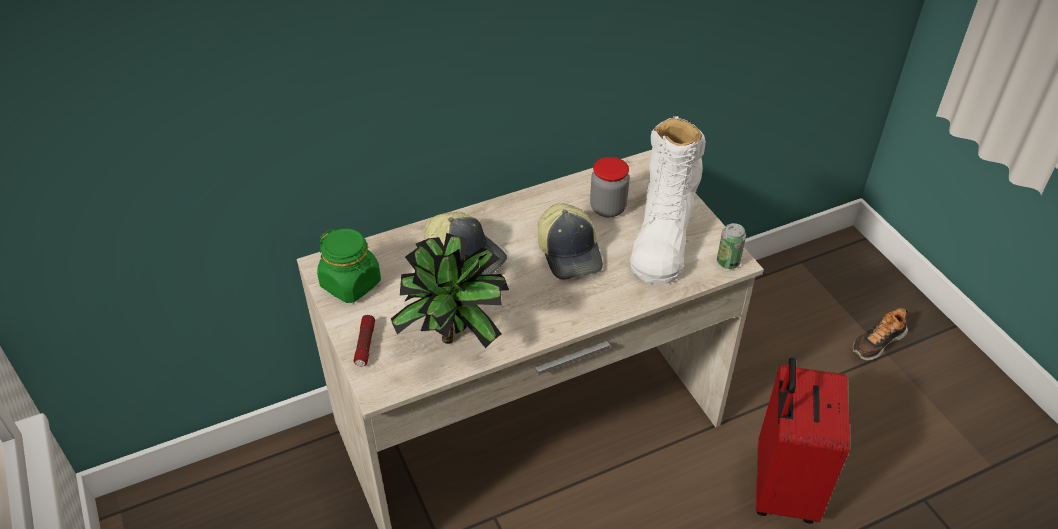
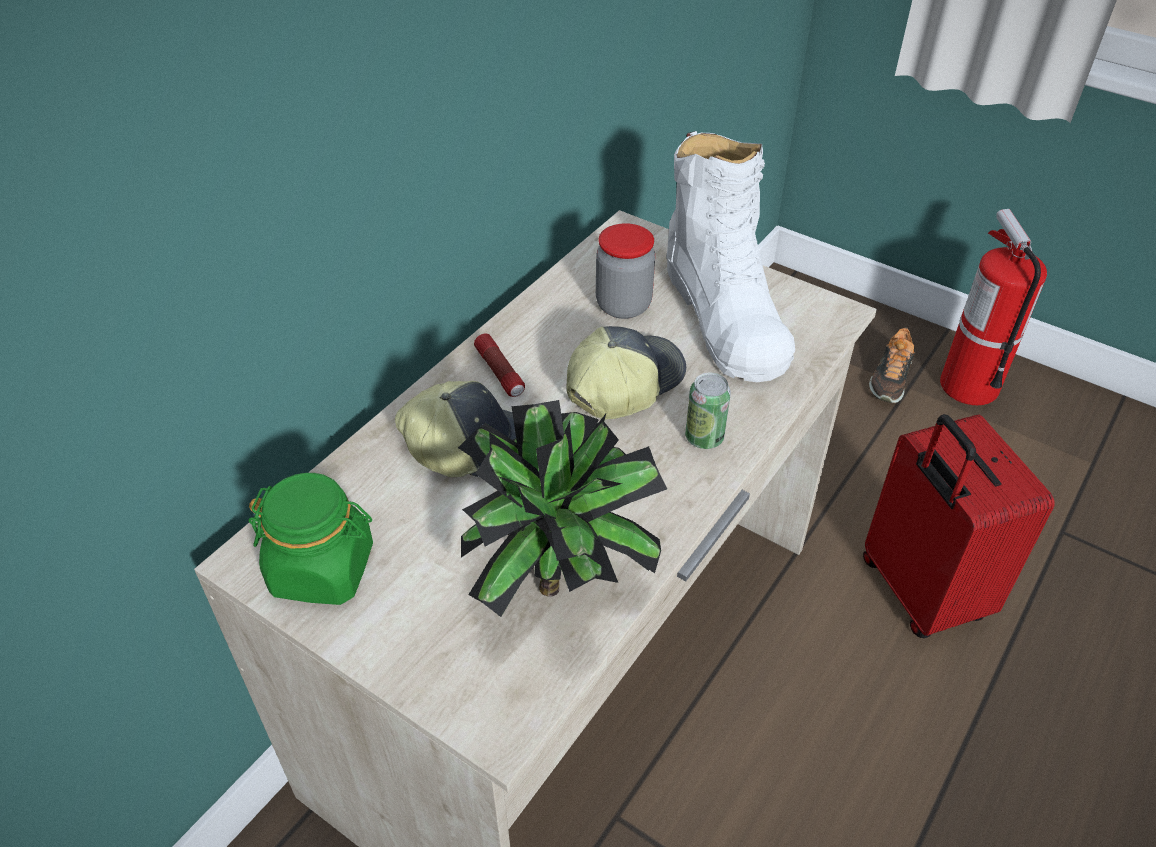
camera: 30 degrees left, 0 degrees up
(365, 345) = (422, 661): flashlight -> flashlight (500, 373)
(570, 253) = (623, 383): cap -> cap turned 90 degrees counterclockwise
(728, 262) = (830, 316): can -> can (704, 437)
(936, 371) = (968, 385): none -> fire extinguisher

